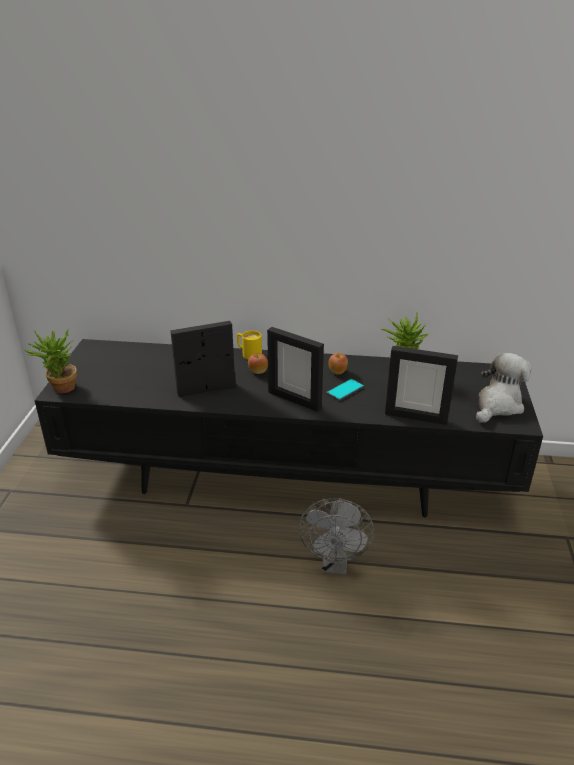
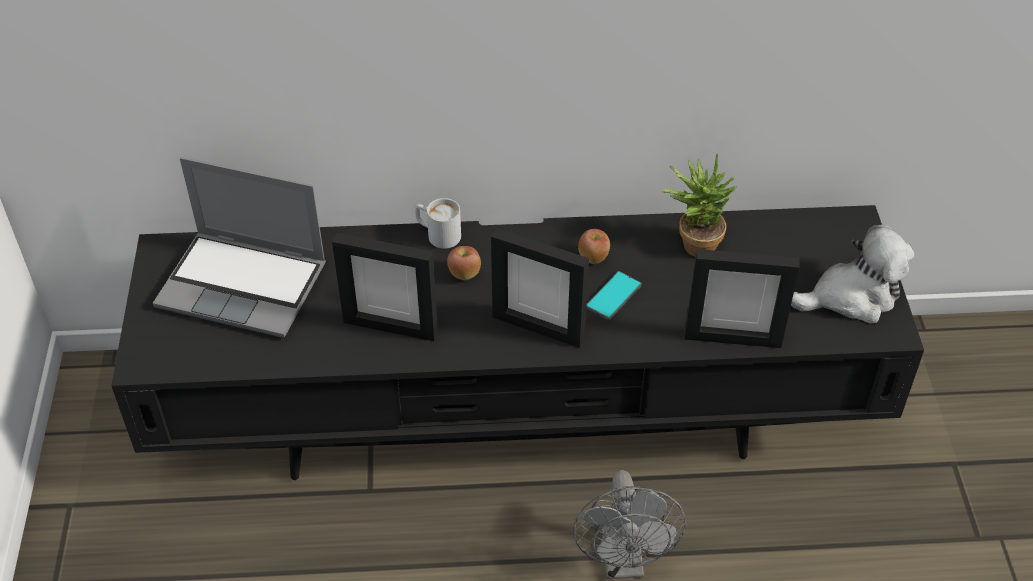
camera: 10 degrees left, 15 degrees up
(60, 389) = (146, 356): potted plant -> none
(130, 365) = (245, 285): none -> laptop
(206, 390) = (391, 325): picture frame -> picture frame turned 135 degrees counterclockwise
(248, 354) = (438, 234): yellow mug -> white mug
(498, 405) = (852, 297): plush toy -> plush toy turned 45 degrees clockwise

